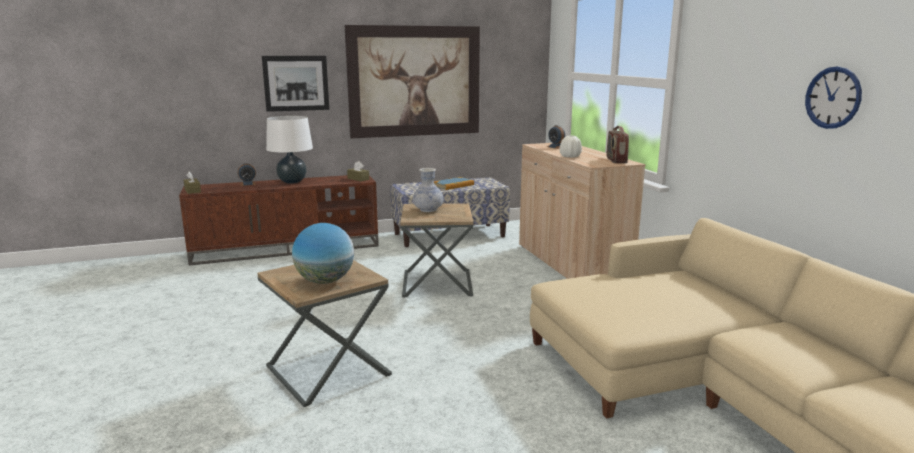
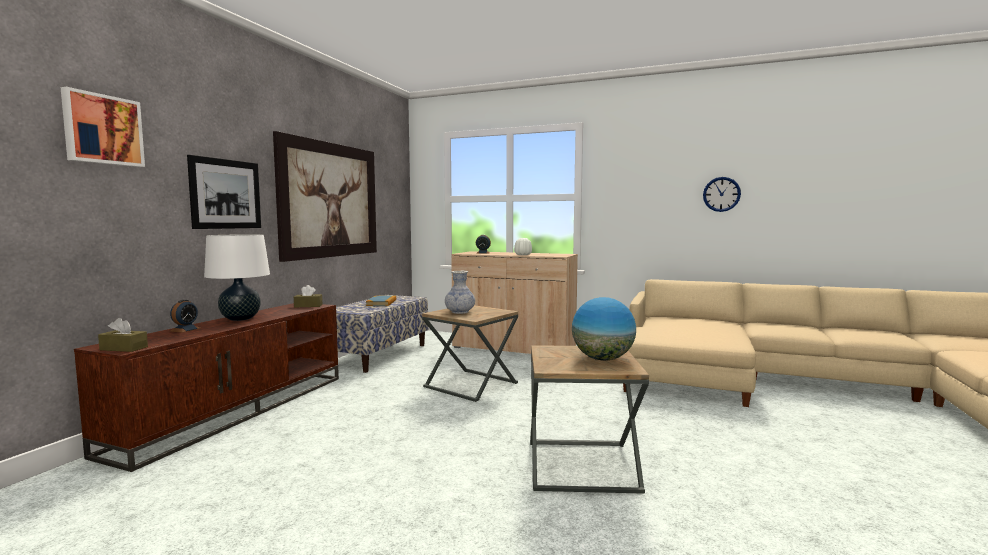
camera: 50 degrees left, 10 degrees down
(199, 46) = (102, 130): none -> picture
(616, 160) = (555, 254): radio -> none

